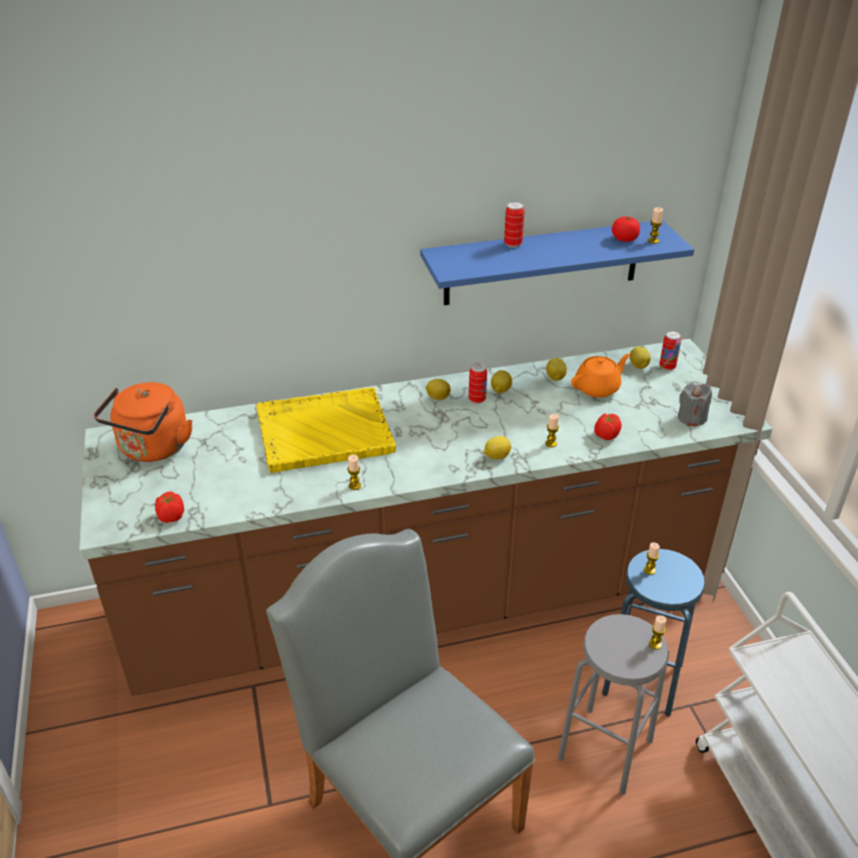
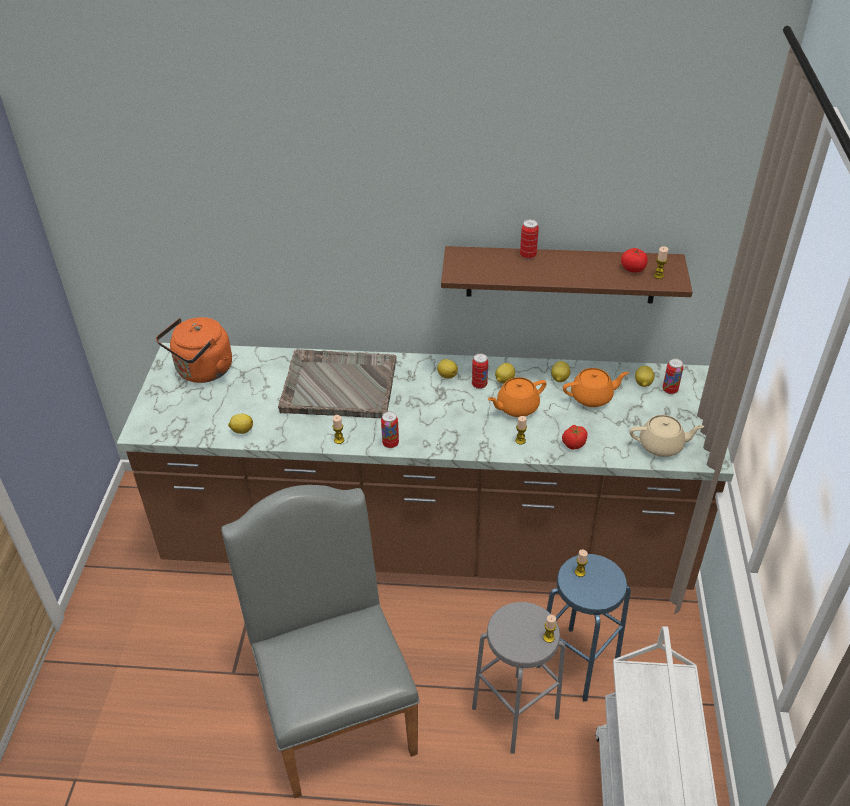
camera: 20 degrees right, 5 degrees up
(171, 517) = (190, 432): tomato -> none
(323, 431) = (338, 386): yellow tray -> grey tray
(414, 477) = (390, 443): none -> can
(496, 456) = (467, 441): lemon -> lemon (241, 430)
(528, 413) = (516, 407): none -> orange teapot
(542, 263) = (561, 274): blue shelf -> brown shelf
(691, 418) = (662, 446): grey candle -> beige teapot

